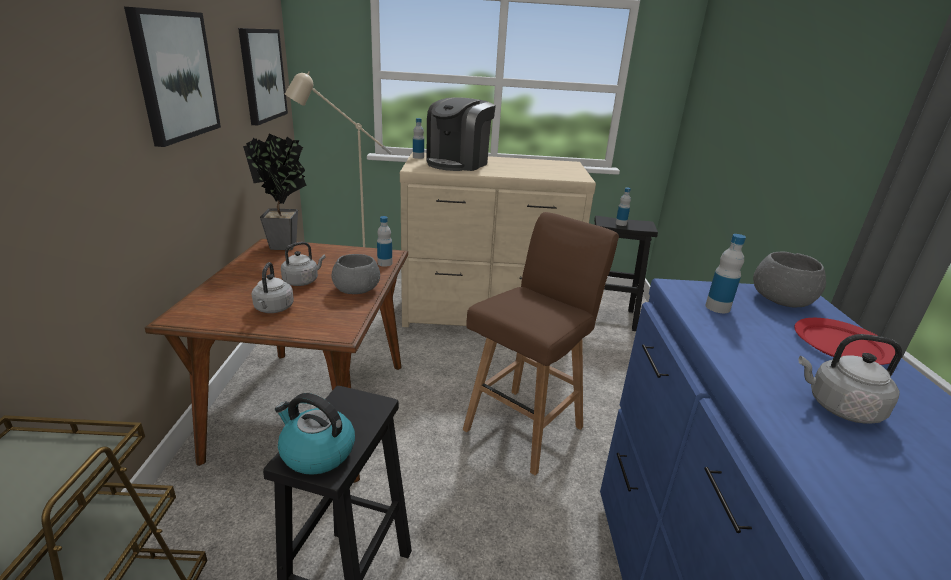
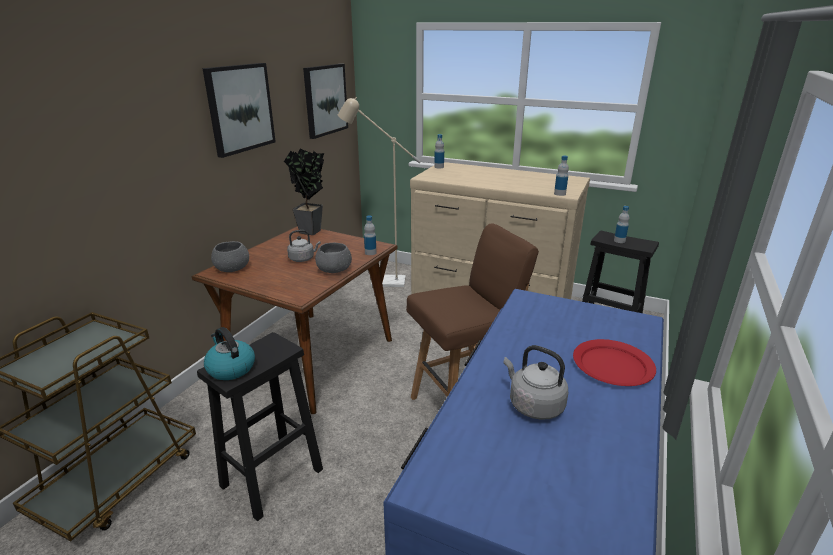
camera: 25 degrees right, 0 degrees up
(273, 309) = (270, 275): grey kettle -> none
(458, 163) = (467, 174): coffee machine -> none
(717, 307) = (538, 319): bottle -> bottle (559, 194)
(782, 299) = (612, 322): grey bowl -> grey bowl (232, 268)

